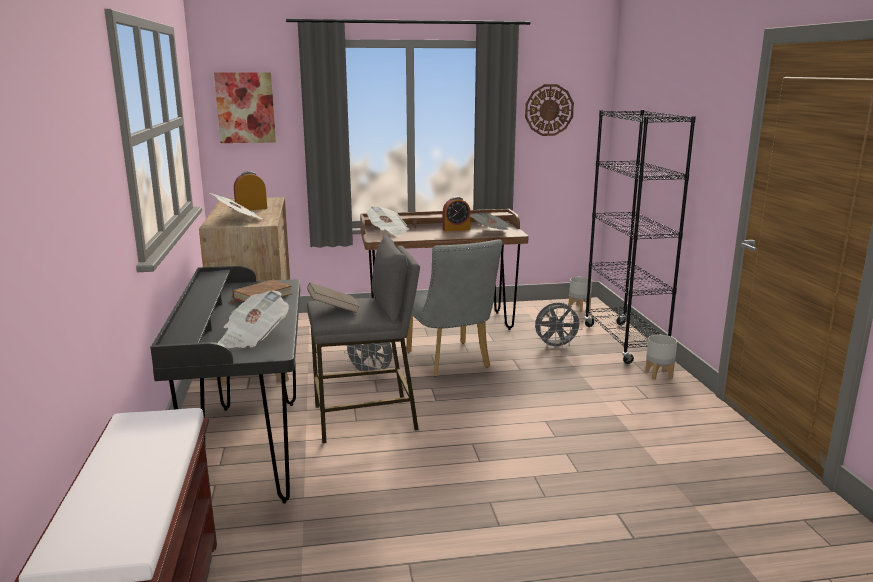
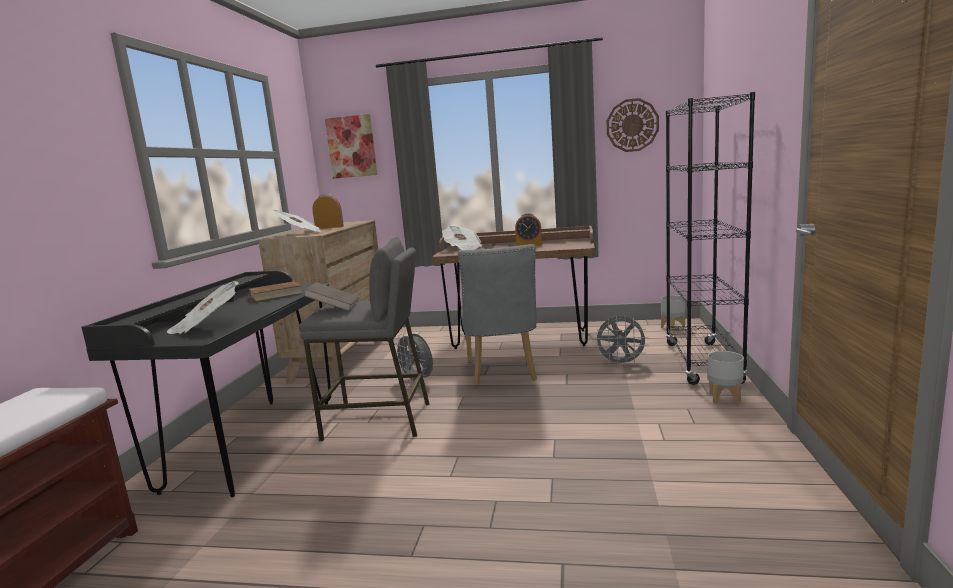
camera: 20 degrees right, 5 degrees down
(491, 233) = (559, 246): newspaper -> none

